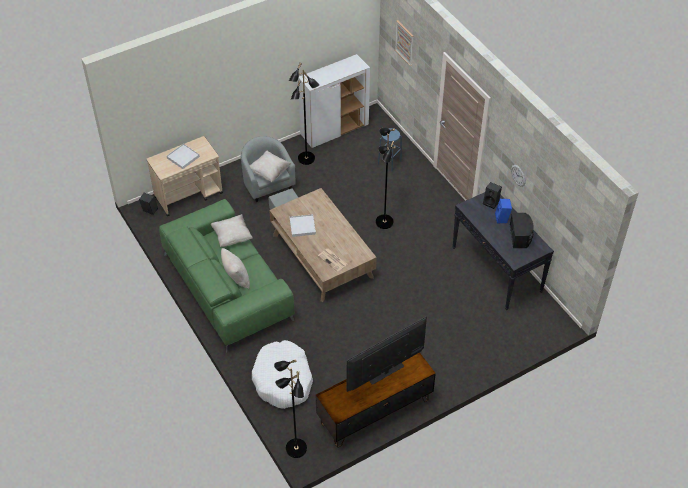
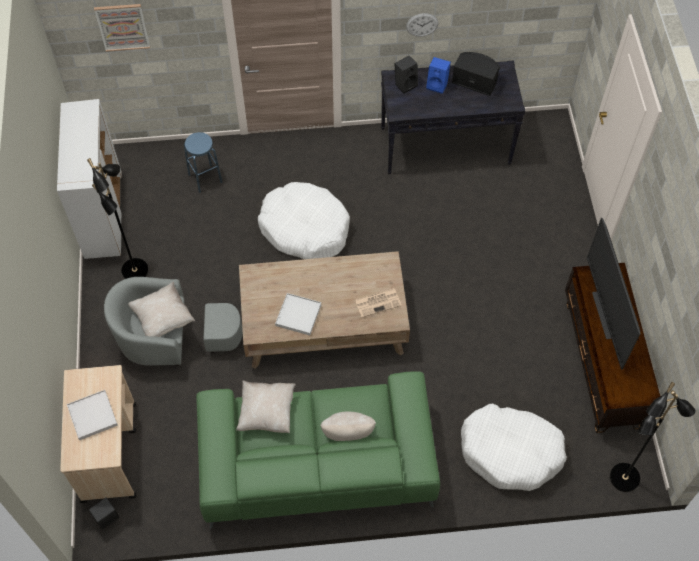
camera: 65 degrees left, 10 degrees up
(383, 222) = (305, 228): black floor lamp -> white dog bed

